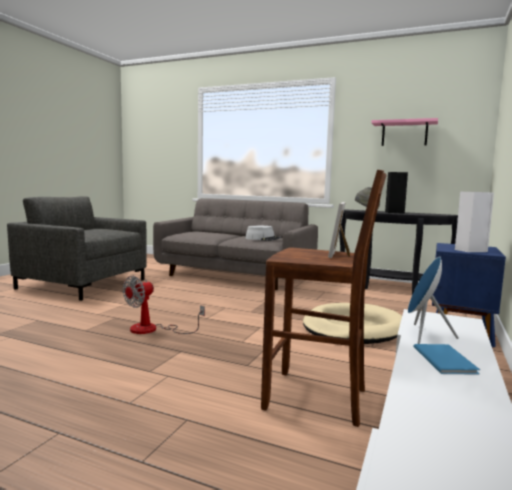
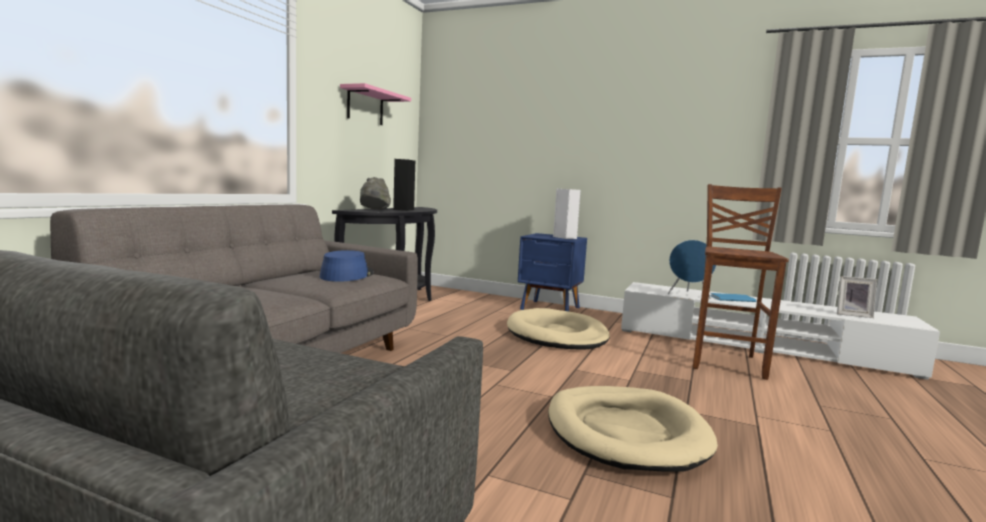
camera: 90 degrees left, 0 degrees up
(153, 329) = (626, 432): fan -> beige dog bed
(263, 239) = (347, 275): grey hat -> blue hat
(340, 255) = (727, 248): picture frame -> picture frame (852, 315)

